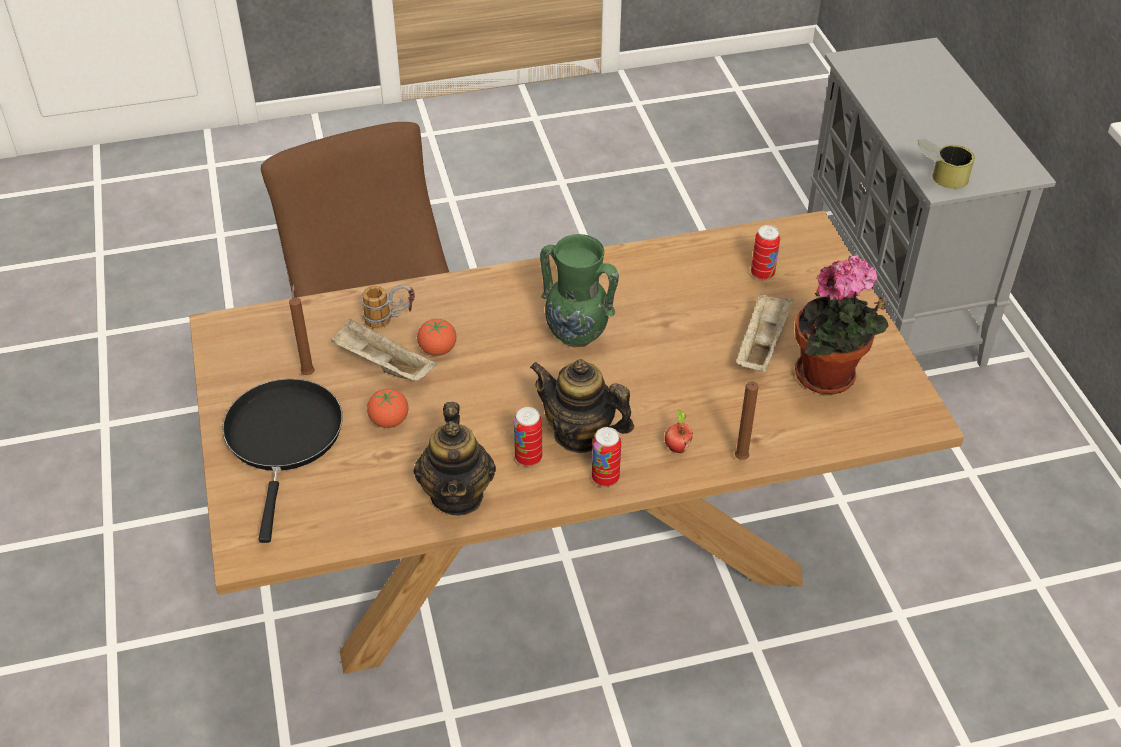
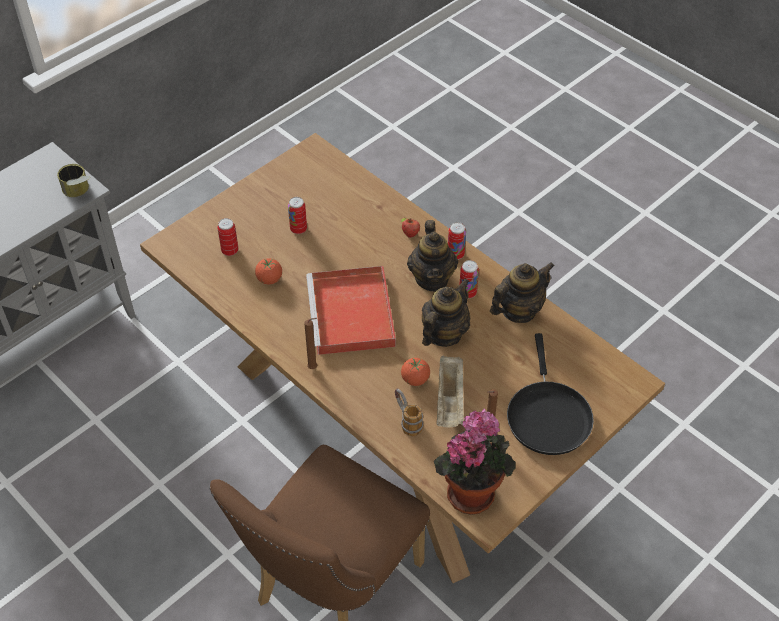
camera: 120 degrees left, 5 degrees up
(284, 439) = (547, 415): black frying pan -> black frying pan turned 60 degrees counterclockwise
(389, 421) = (492, 371): tomato -> tomato (269, 279)
(481, 404) = (443, 334): none -> teapot
(577, 337) = (352, 315): green vase -> red tray
(739, 460) = (399, 207): brown candle -> brown candle (314, 368)
(761, 344) = (298, 229): beige tray -> can
(829, 378) = (307, 193): potted plant -> potted plant (471, 490)

